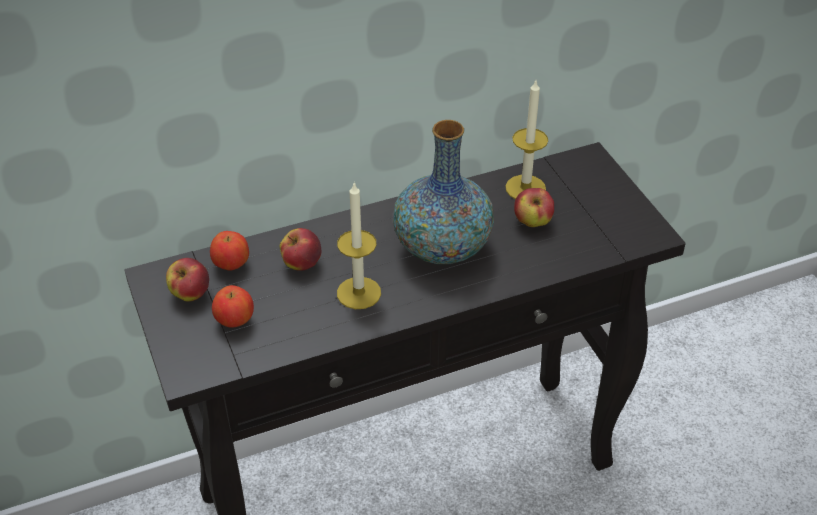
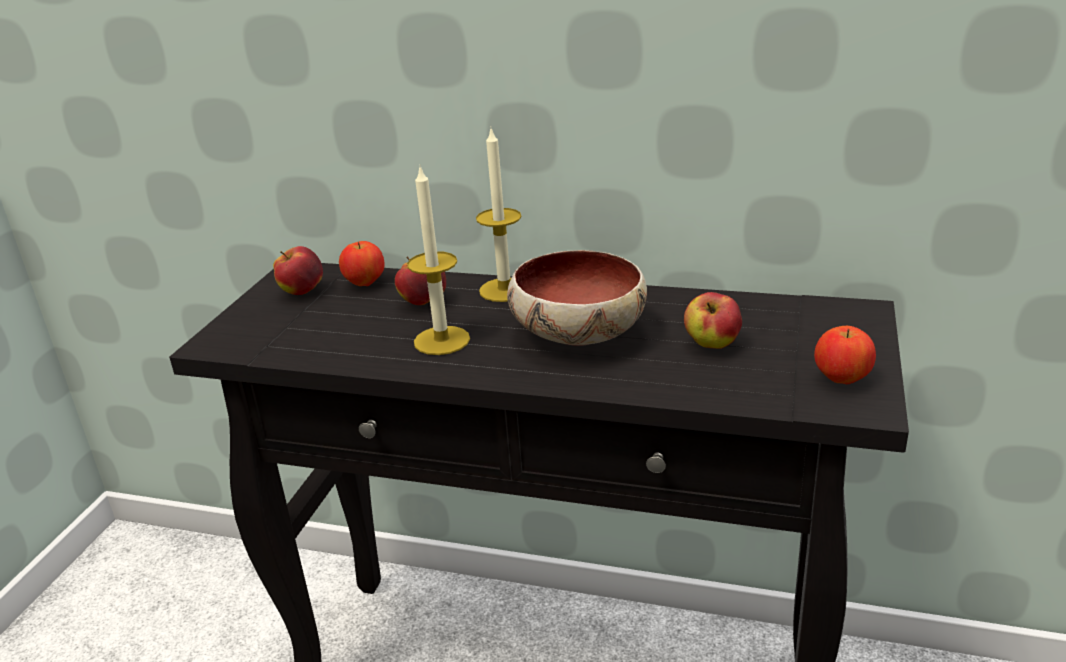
camera: 40 degrees right, 15 degrees down
(234, 321) = (305, 322): apple -> apple (841, 379)
(442, 248) = (576, 334): vase -> bowl
(525, 188) = (742, 314): candle -> candle (504, 290)

